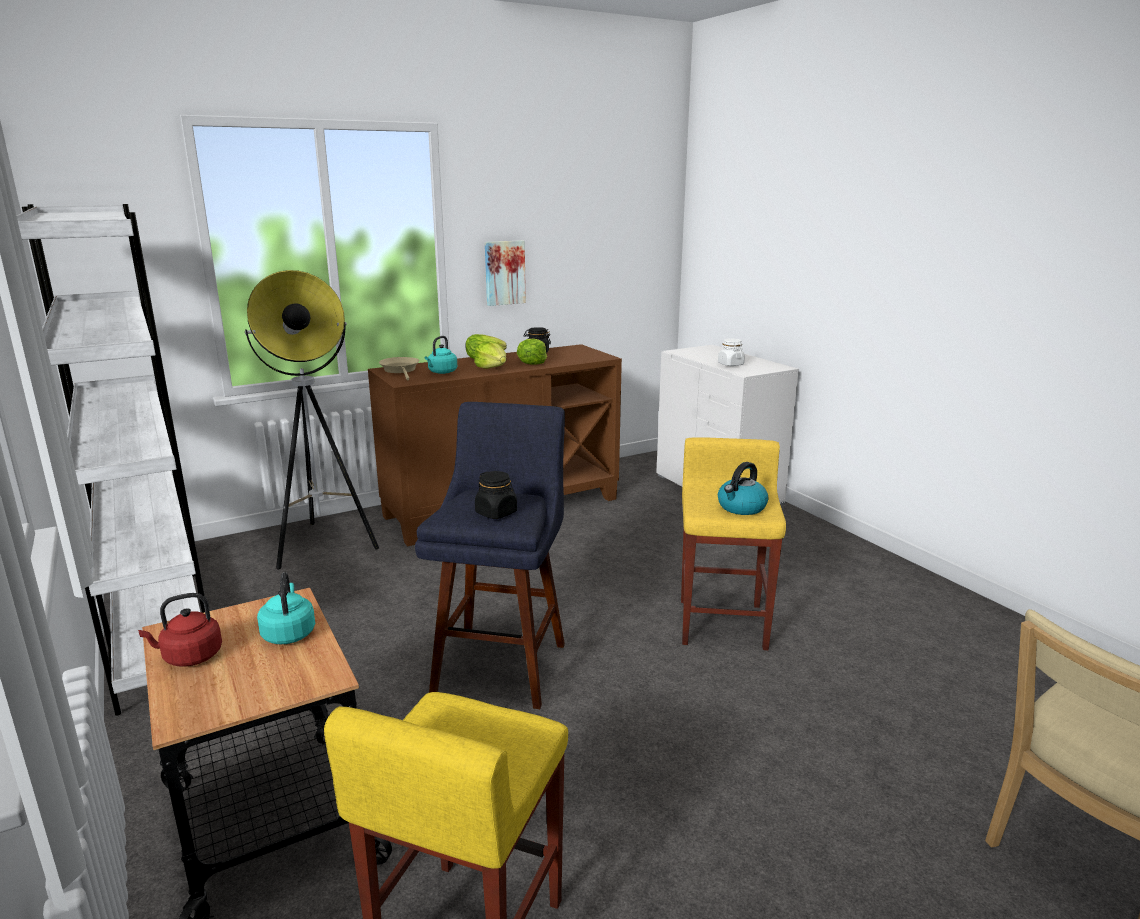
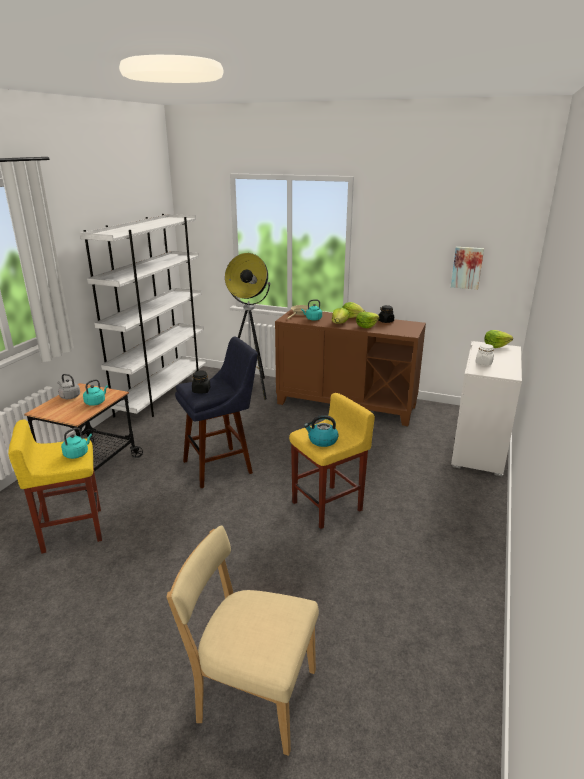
camera: 50 degrees right, 5 degrees up
(189, 657) = (69, 396): red kettle -> grey kettle
(491, 721) = (77, 454): none -> turquoise kettle
(504, 272) = (387, 268): picture -> picture (467, 267)
(694, 349) = (495, 346): none -> lettuce

